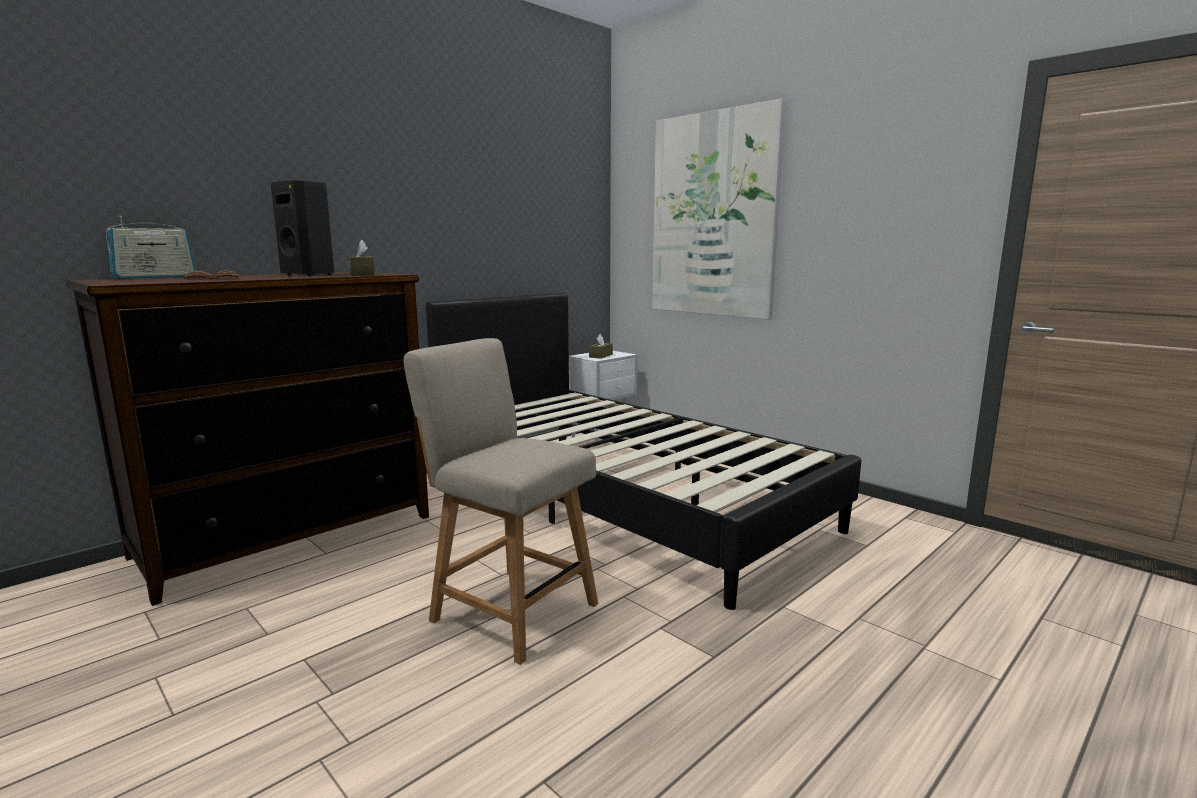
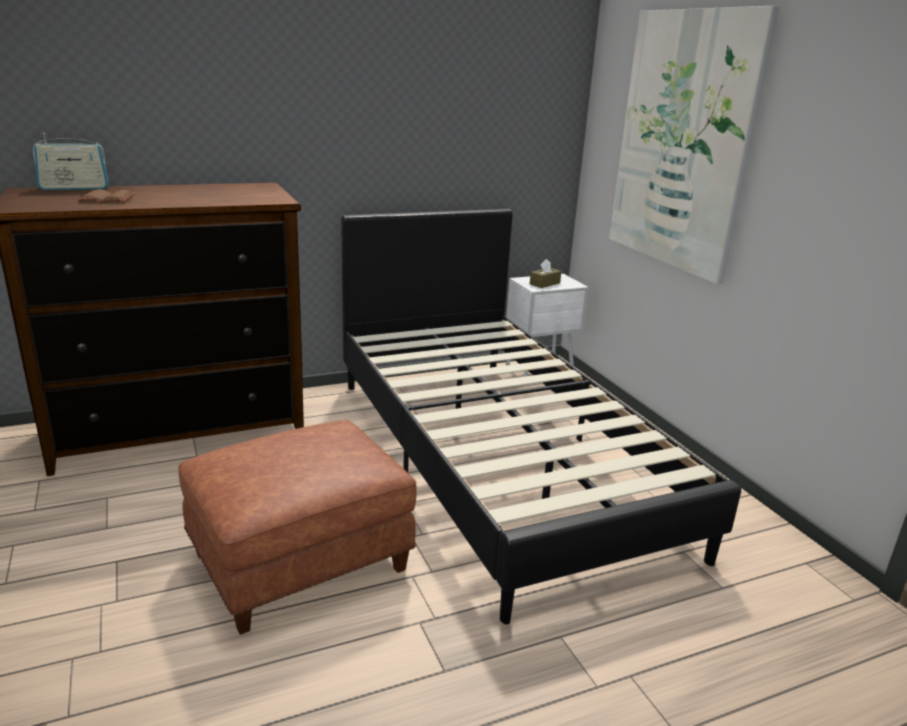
camera: 20 degrees right, 10 degrees up
(310, 275) = (203, 195): black speaker -> none
(362, 274) = (249, 198): brown tissue box -> none
(509, 609) = (301, 560): beige chair -> brown ottoman

